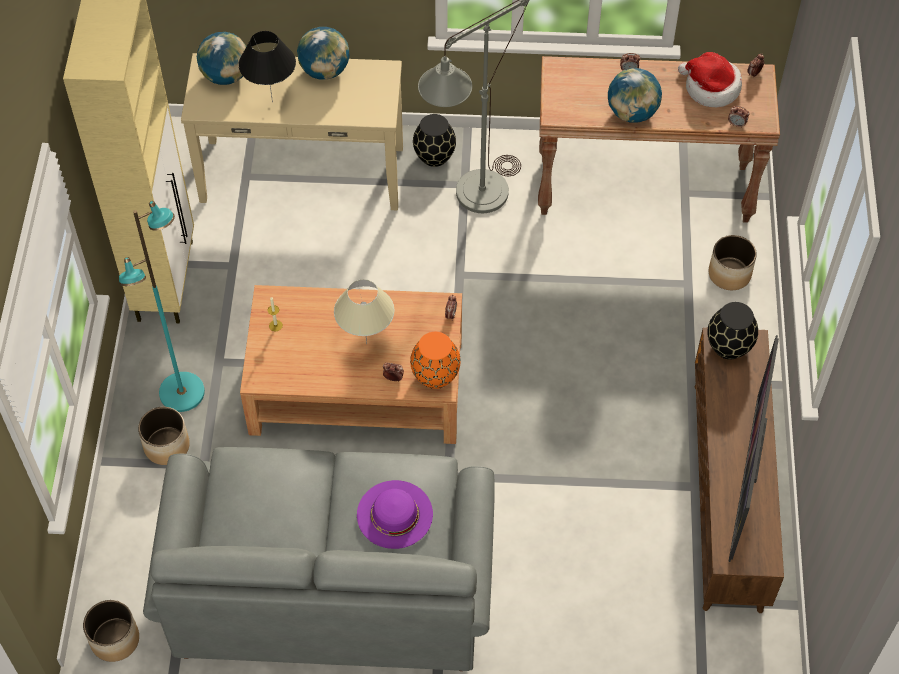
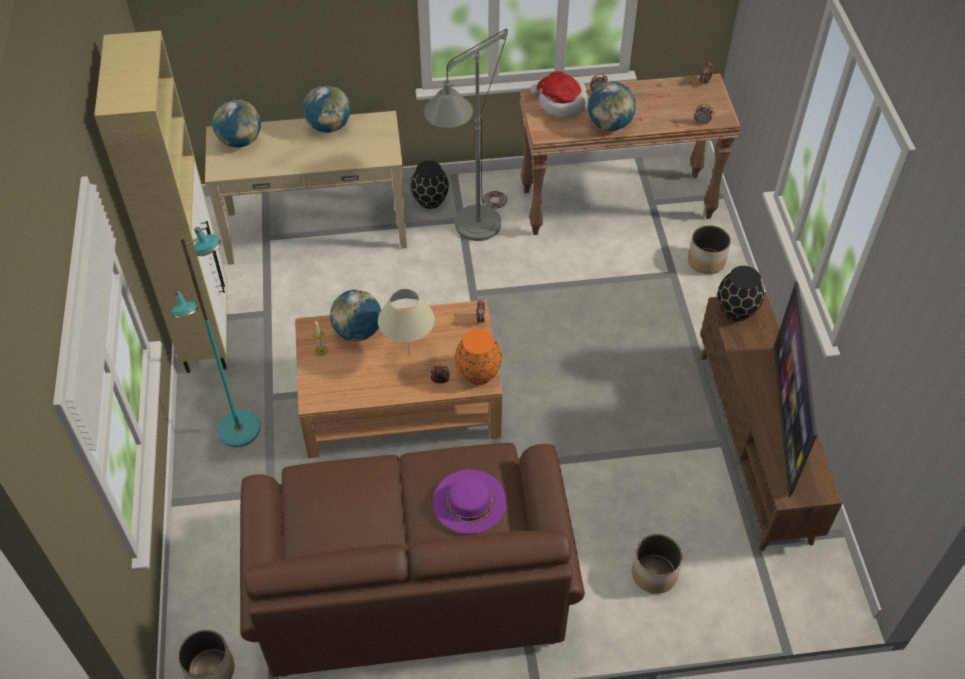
camera: 10 degrees left, 5 degrees down
(166, 446) = (232, 480): planter -> planter (654, 574)
(272, 102) = (286, 157): black table lamp -> none
(317, 309) = (358, 331): none -> globe
(330, 581) = (410, 580): grey sofa -> brown sofa
(710, 88) = (671, 97): hat -> hat (561, 103)

